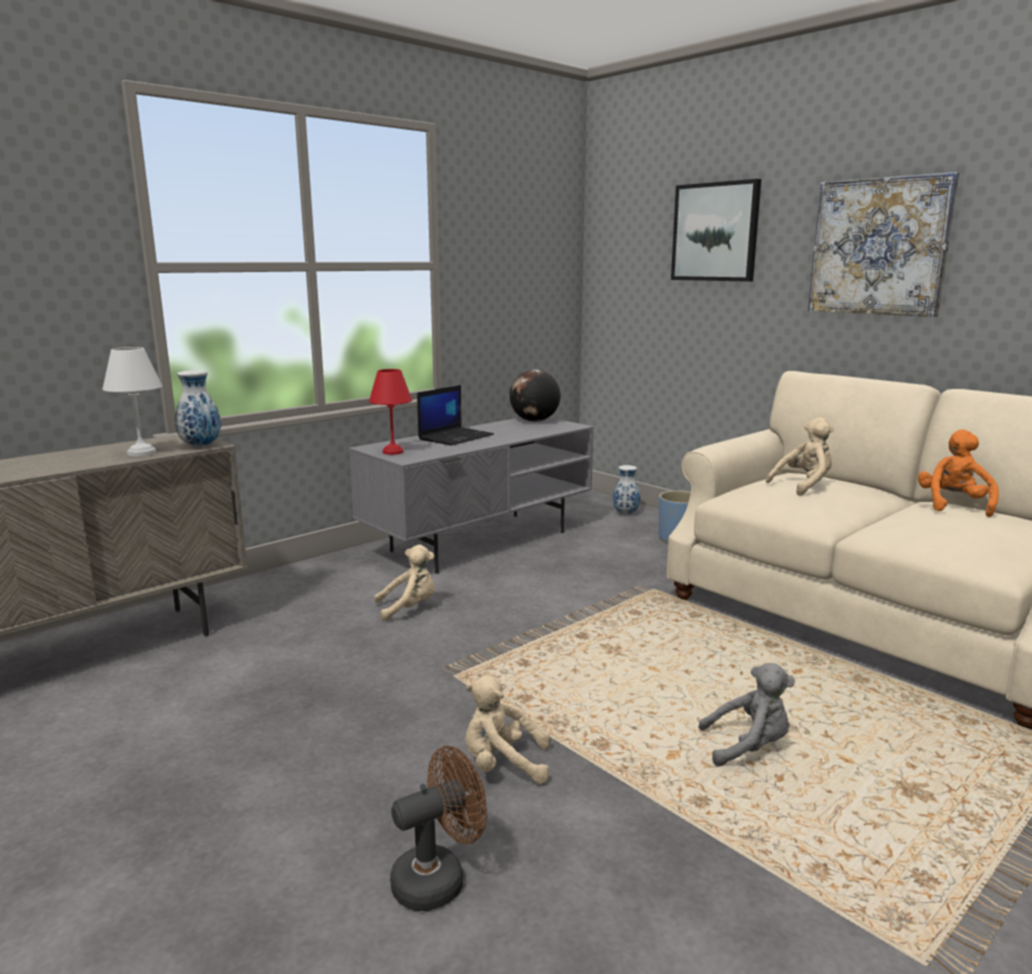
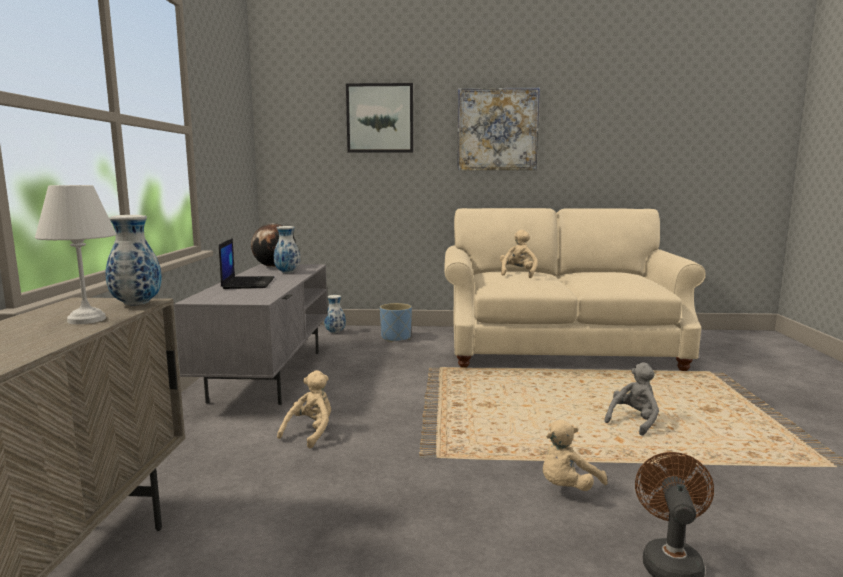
camera: 45 degrees left, 5 degrees down
(393, 452) = (230, 299): red table lamp -> none
(524, 431) = (288, 272): none -> vase
(953, 505) = (592, 270): orange plush toy -> none

